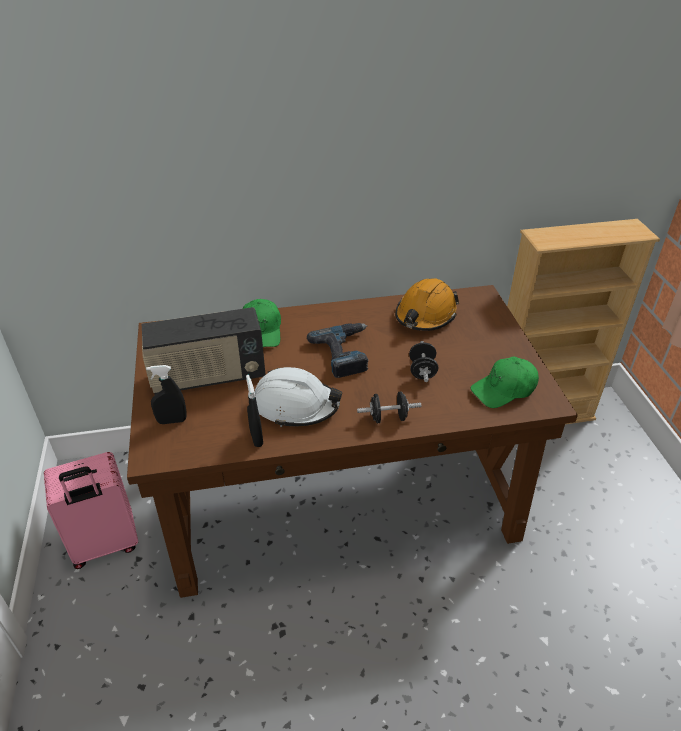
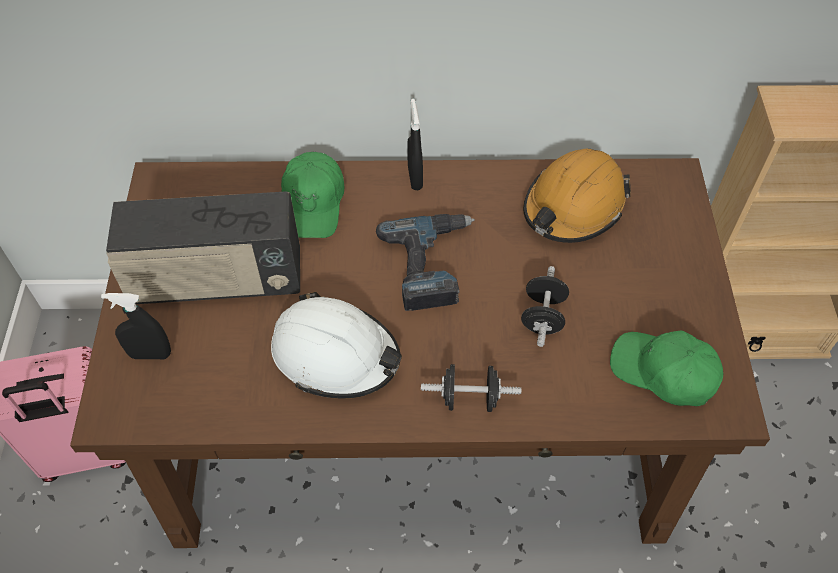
camera: 10 degrees right, 15 degrees up
(256, 438) = (265, 405): black spray bottle -> black spray bottle (415, 178)
(504, 389) = (664, 372): green cap -> green cap turned 45 degrees clockwise

